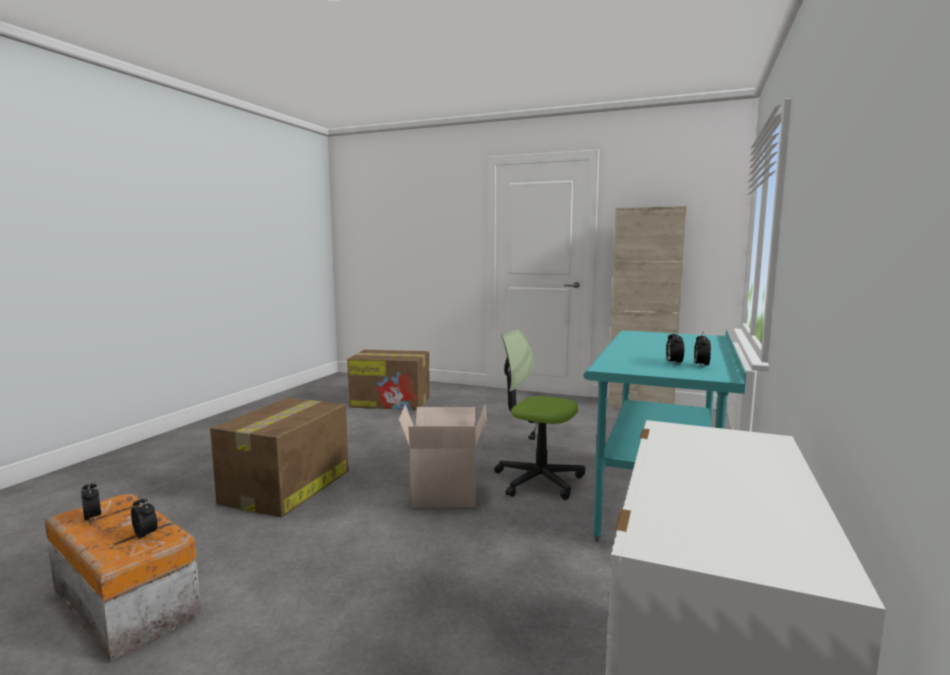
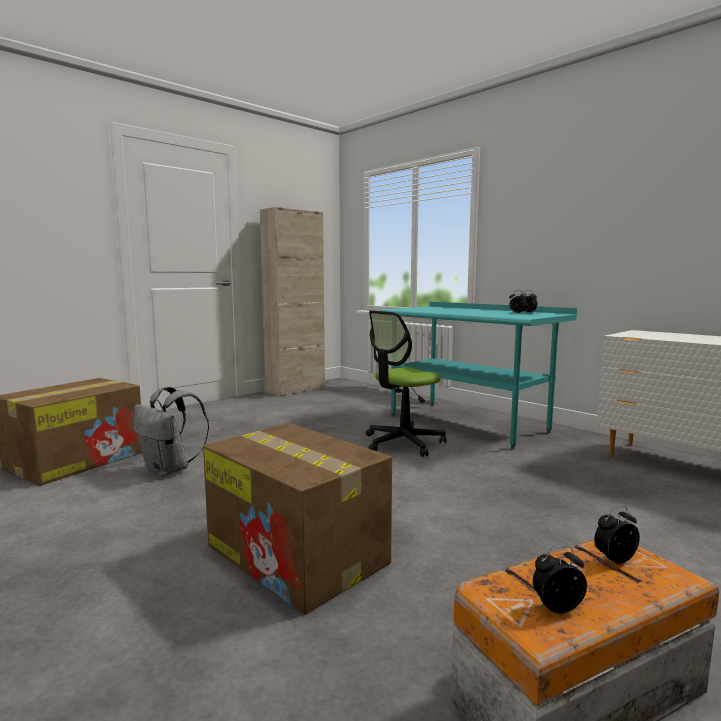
camera: 65 degrees left, 0 degrees up
(394, 424) = (170, 470): none -> grey backpack
(445, 493) = (399, 476): cardboard box -> none

